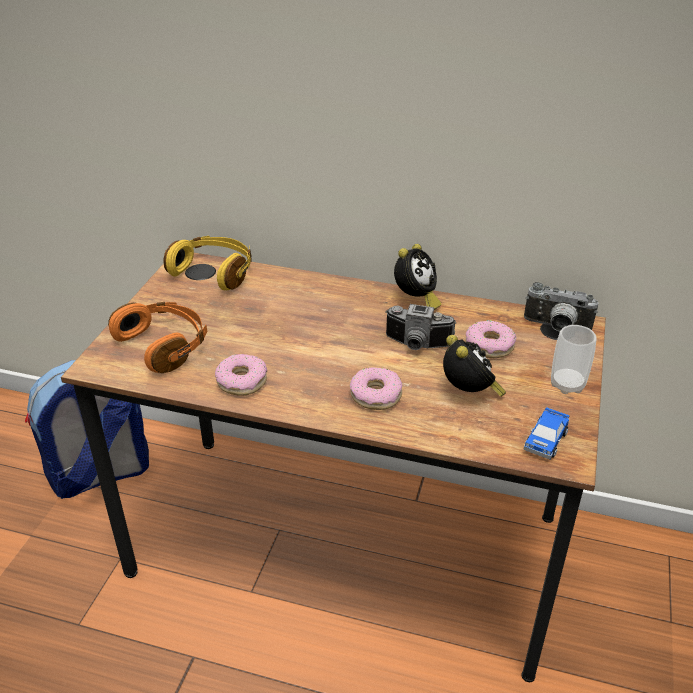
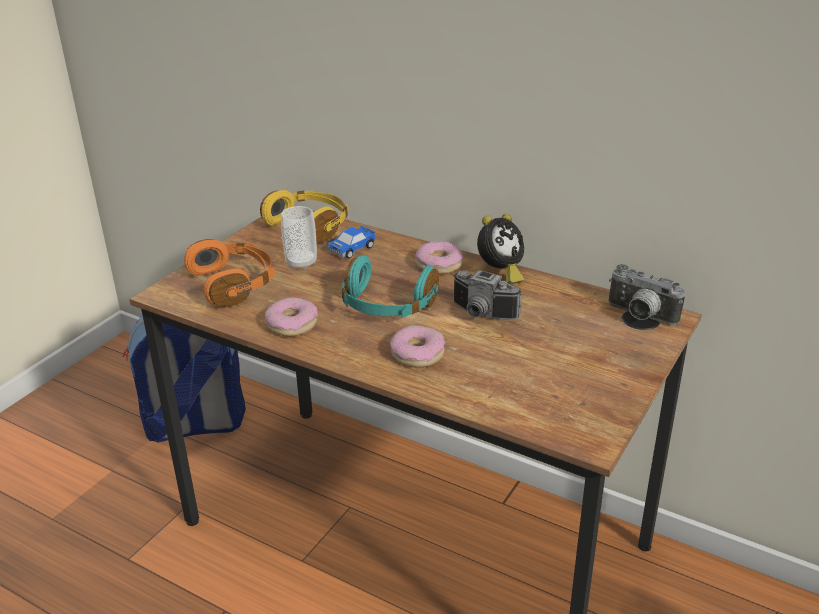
camera: 15 degrees right, 5 degrees down
(326, 349) = (387, 306): none -> turquoise headphones
(469, 394) = (515, 366): alarm clock -> none
(489, 346) = (558, 324): donut -> donut (438, 265)
(546, 440) = (576, 420): toy car -> toy car (352, 249)
(567, 384) = (625, 371): cup -> cup (301, 263)

